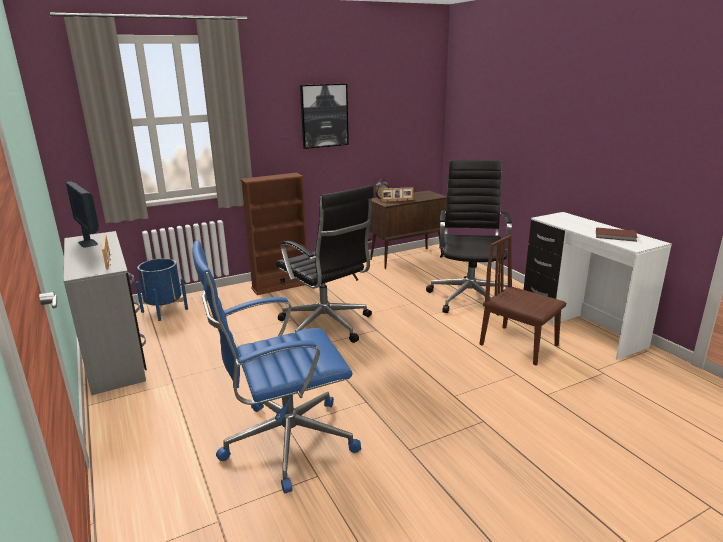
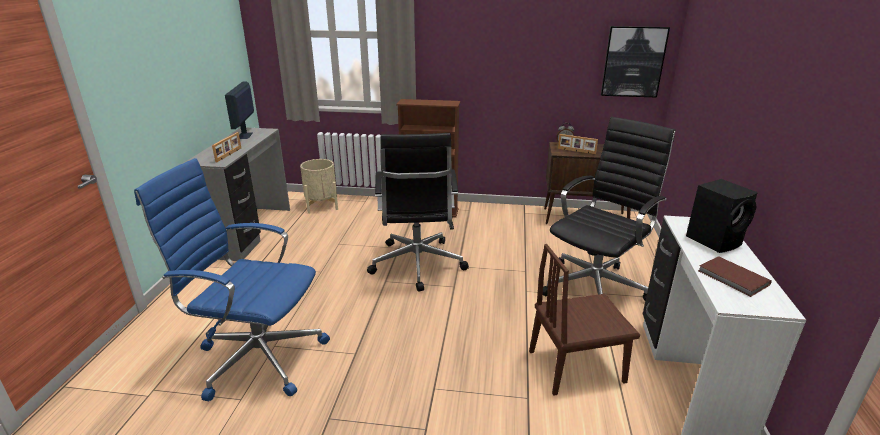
camera: 35 degrees right, 5 degrees up
(164, 310) = (321, 205): blue planter -> beige planter
(324, 115) = (507, 42): picture -> picture (633, 62)
(519, 345) = (576, 366): brown chair -> brown chair turned 90 degrees counterclockwise
(577, 222) = (715, 240): none -> black speaker

